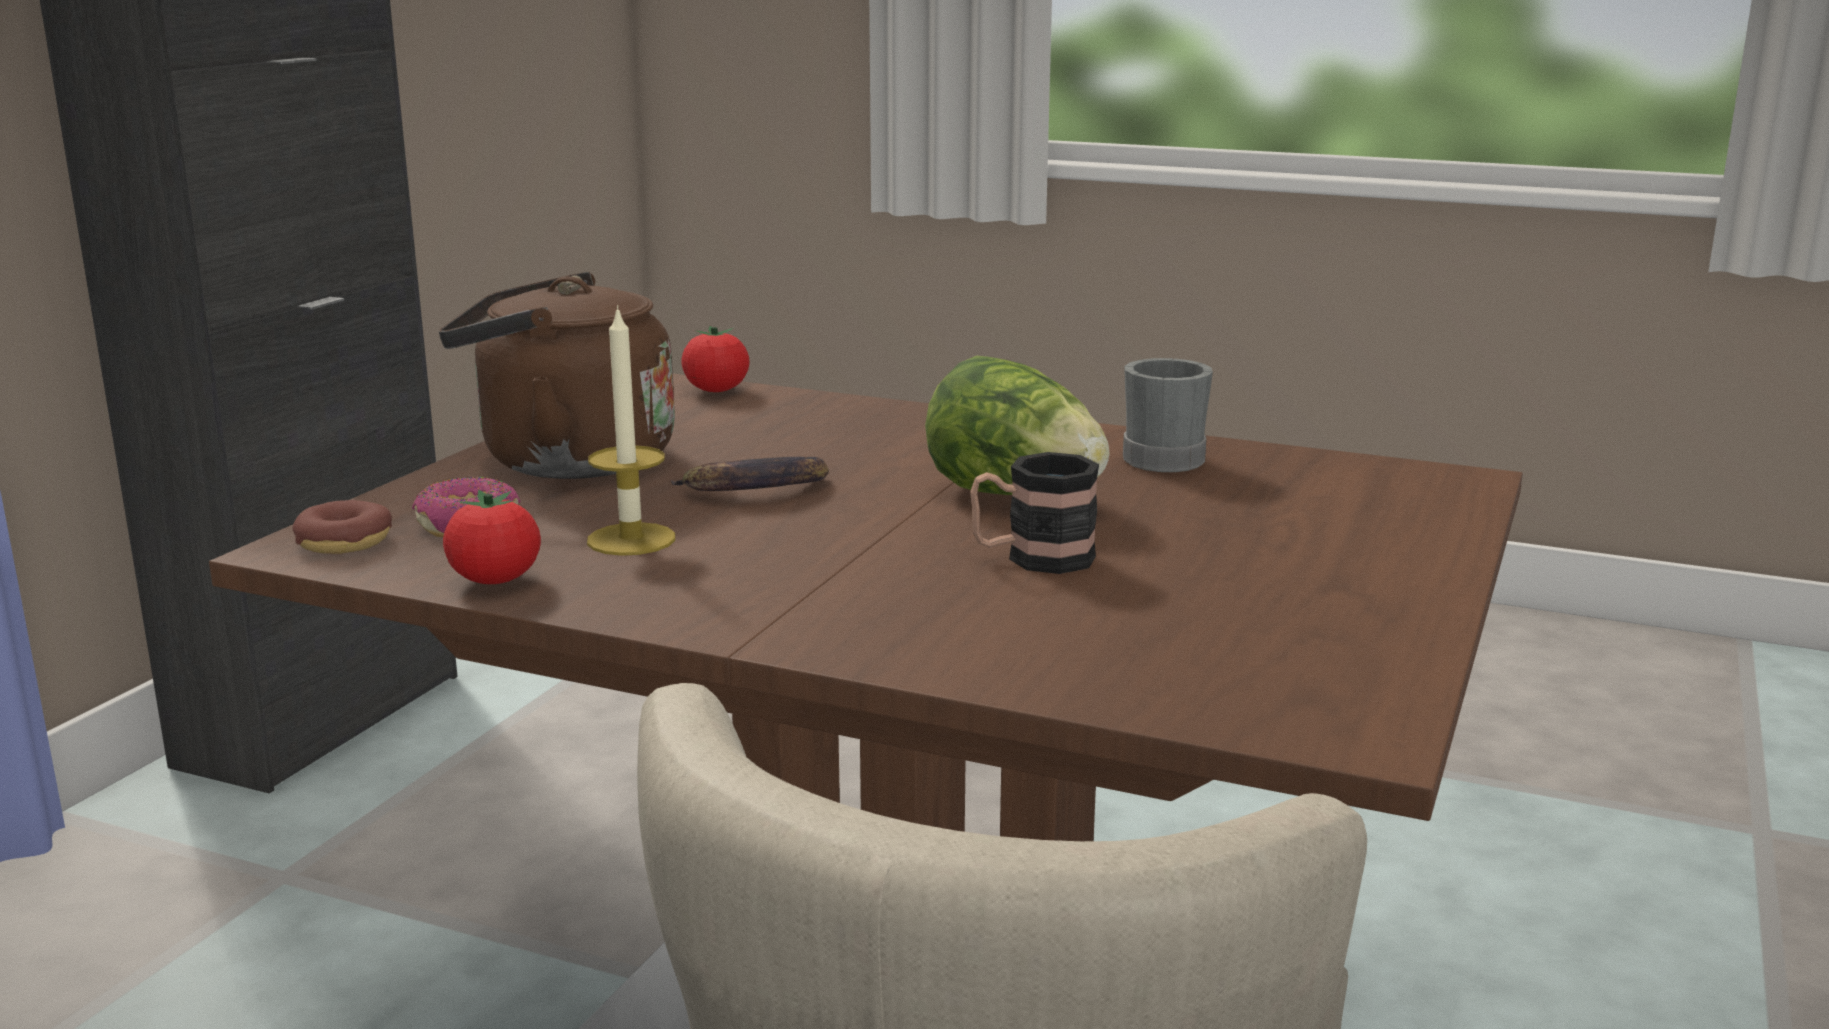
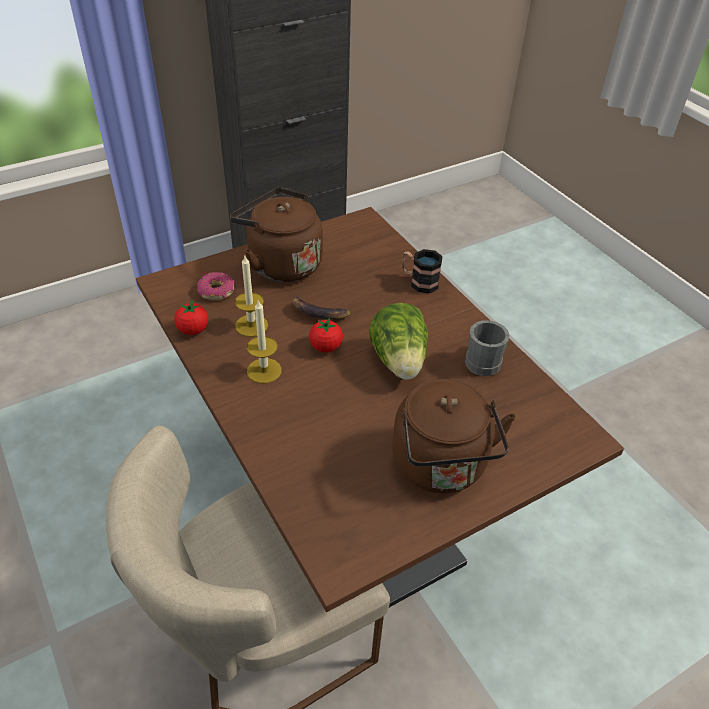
camera: 35 degrees right, 25 degrees up
(344, 543) = (175, 286): donut -> none
(716, 390) = (378, 234): tomato -> tomato (326, 347)
(762, 579) = (264, 371): none -> candle
(1032, 558) = (358, 405): mug -> mug (419, 281)
(1309, 572) = (441, 467): none -> brown kettle

